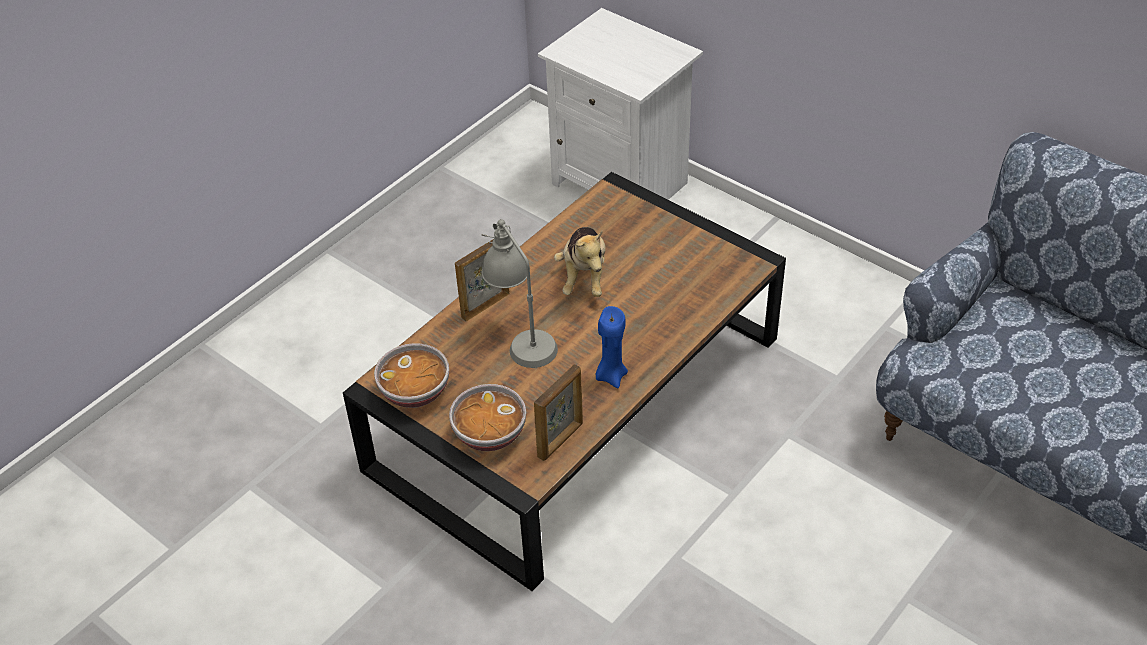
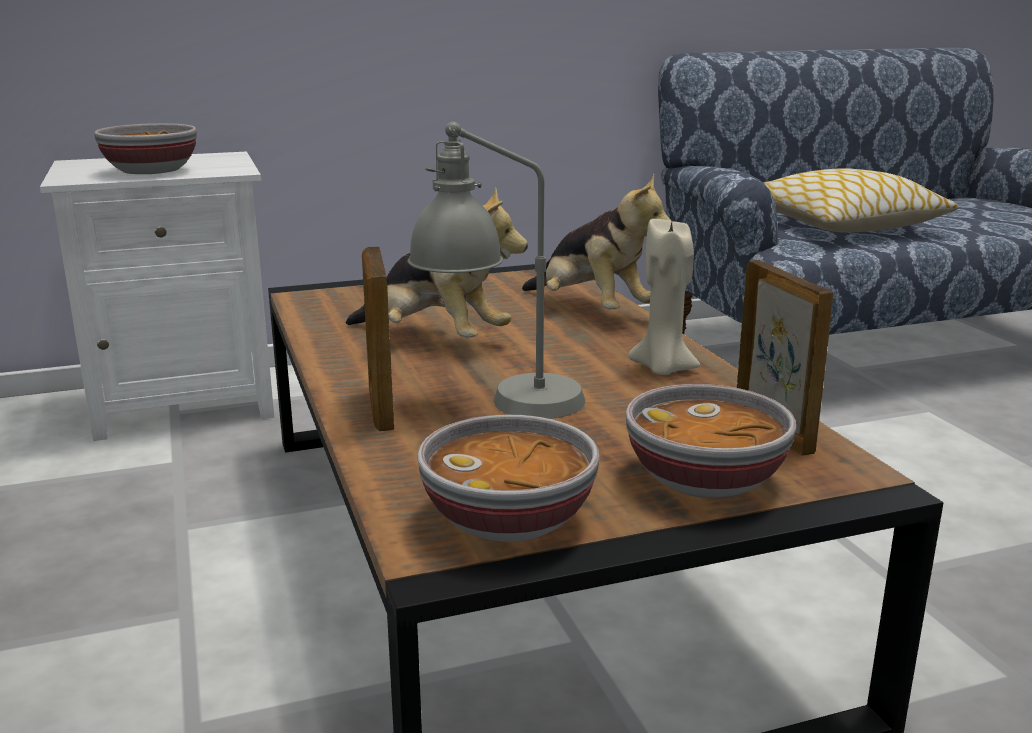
camera: 60 degrees left, 25 degrees down
(606, 61) = (152, 171): none -> bowl
(611, 375) = (662, 369): blue candle -> beige candle
(685, 311) = (591, 310): none -> plush toy
(1030, 359) = (840, 225): none -> pillow

